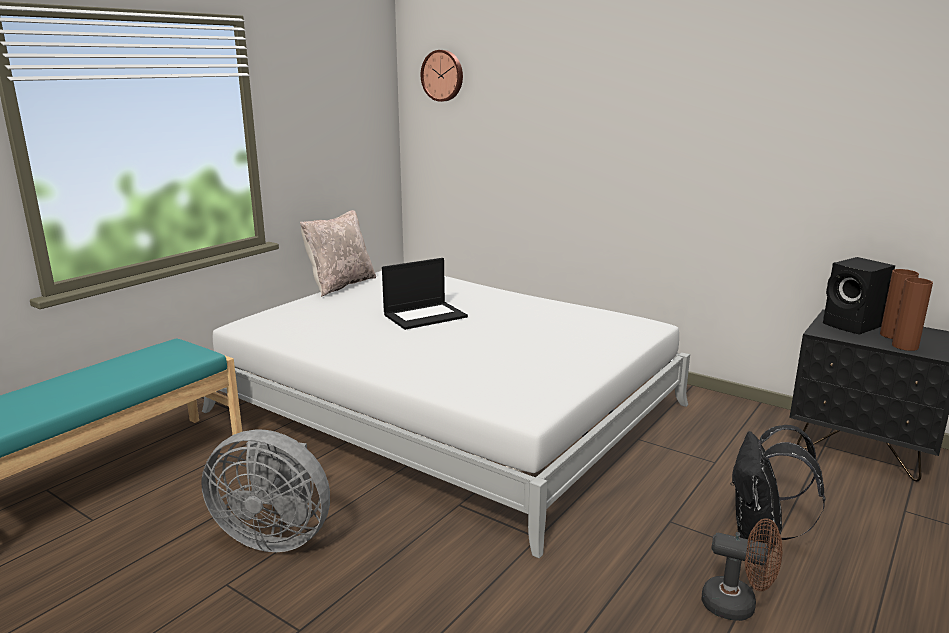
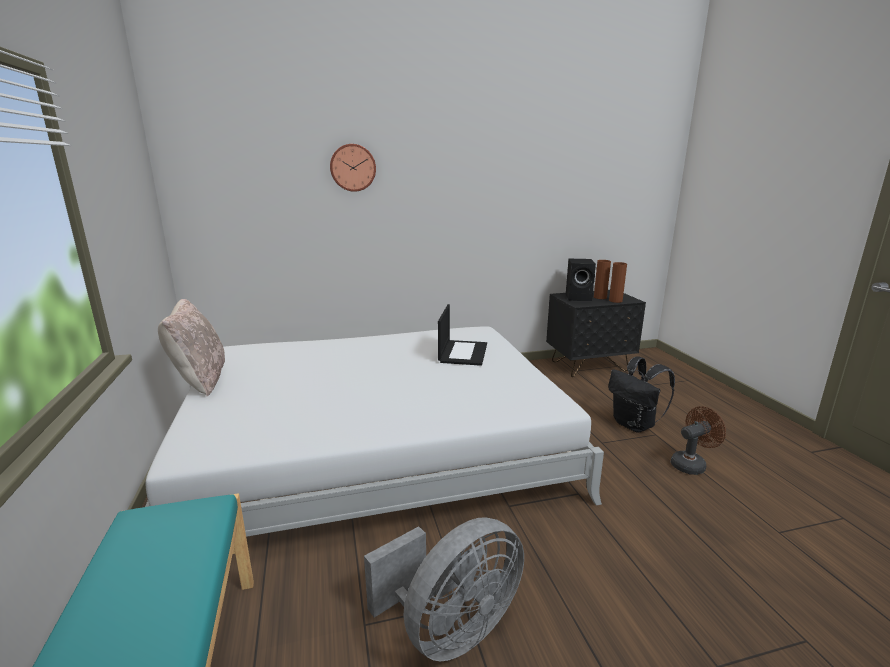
camera: 50 degrees left, 0 degrees up
(425, 315) = (345, 375): laptop -> laptop (462, 352)
(443, 75) = (217, 154): wall clock -> wall clock (352, 167)

